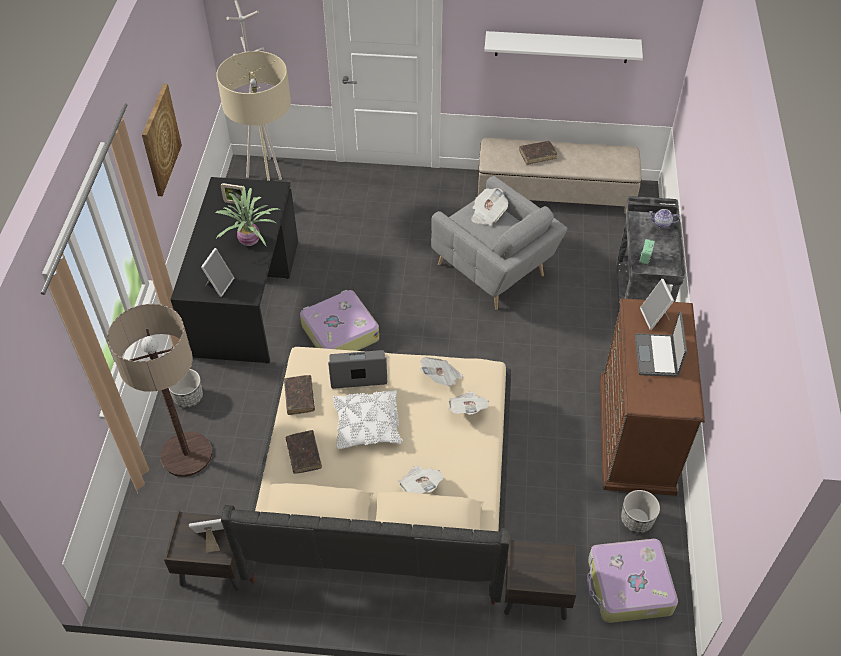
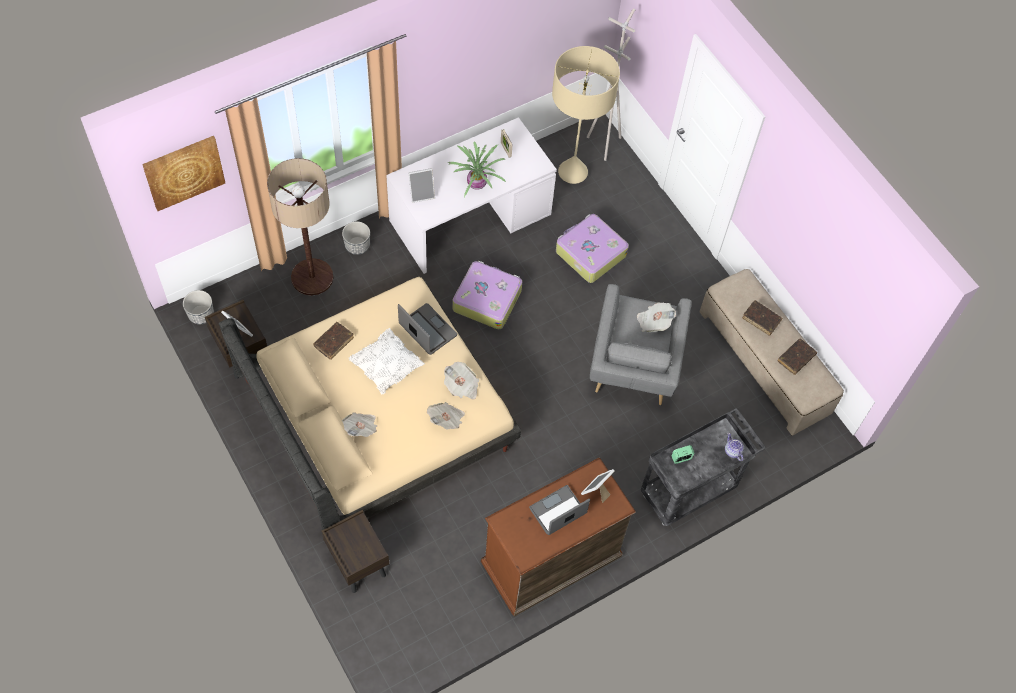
camera: 50 degrees right, 10 degrees up
(160, 140) = (466, 67): picture -> picture (184, 172)
(245, 297) = (470, 218): black desk -> white desk
(299, 397) = (377, 309): brown book -> brown book (796, 358)
(561, 47) = (819, 256): white shelf -> none
(628, 587) = (408, 621): suitcase -> suitcase (590, 253)
(636, 520) = (470, 598): planter -> planter (201, 314)

